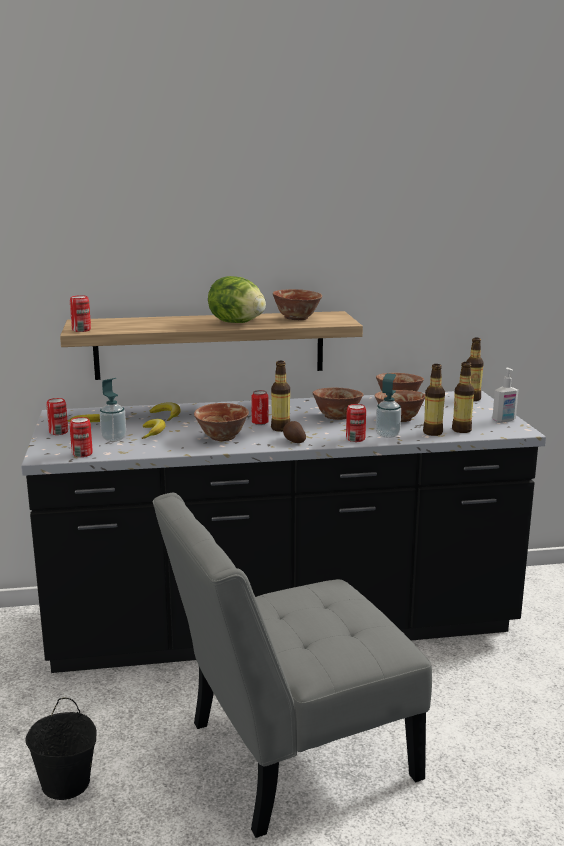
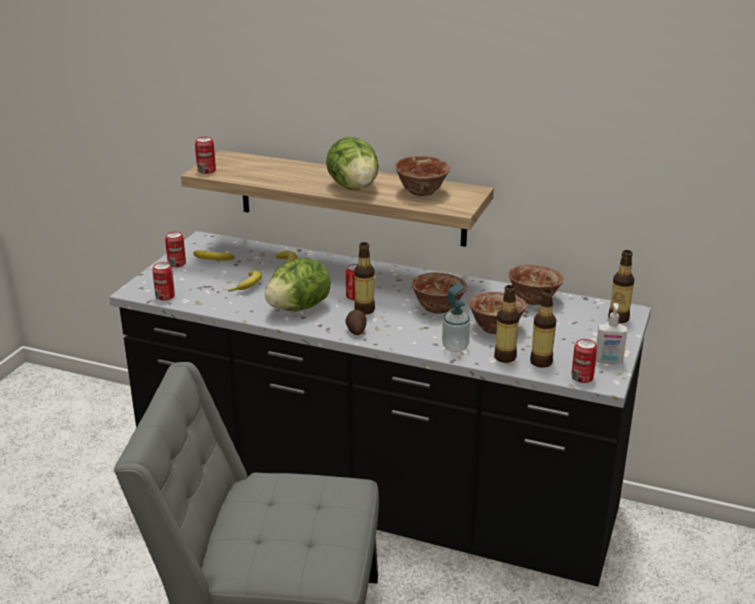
camera: 30 degrees right, 10 degrees up
(66, 783) = (91, 577): black bucket -> none
(114, 438) = (210, 283): soap dispenser -> none
(222, 437) = (299, 307): bowl -> lettuce
(355, 439) = (416, 344): can -> can (582, 377)

